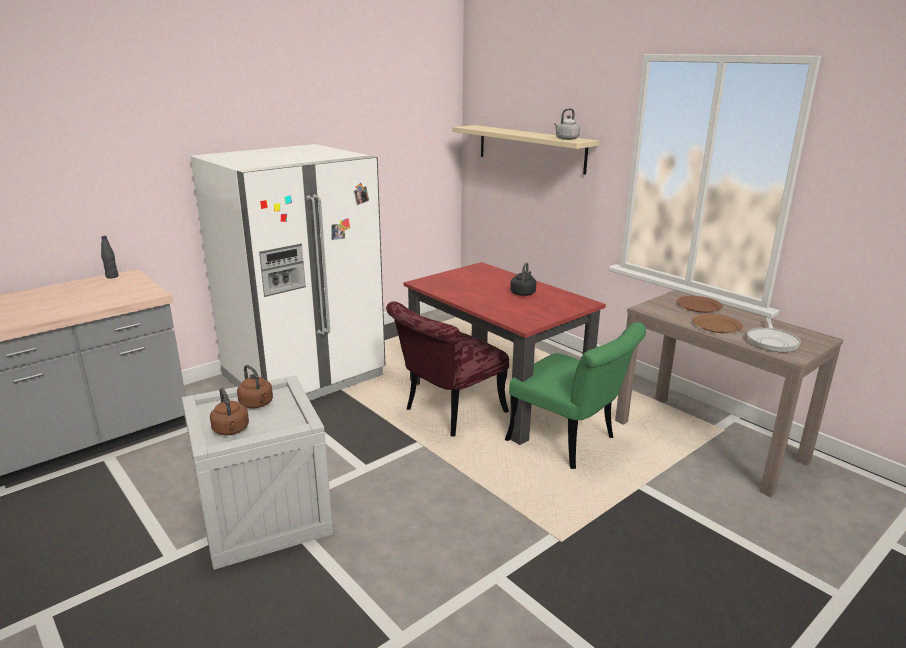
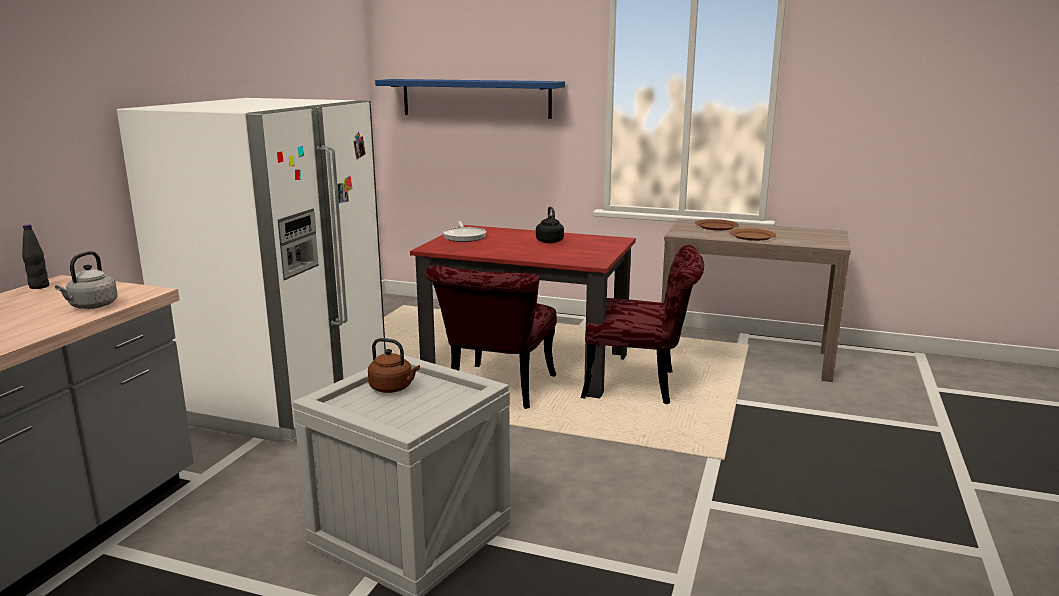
camera: 30 degrees left, 5 degrees down
(231, 430) = (404, 415): brown kettle -> none
(530, 148) = (475, 98): beige shelf -> blue shelf
(566, 139) = (532, 81): grey kettle -> grey kettle (92, 306)
(570, 443) = (641, 385): green chair -> red chair
(772, 342) = (806, 239): frying pan -> frying pan (464, 236)

